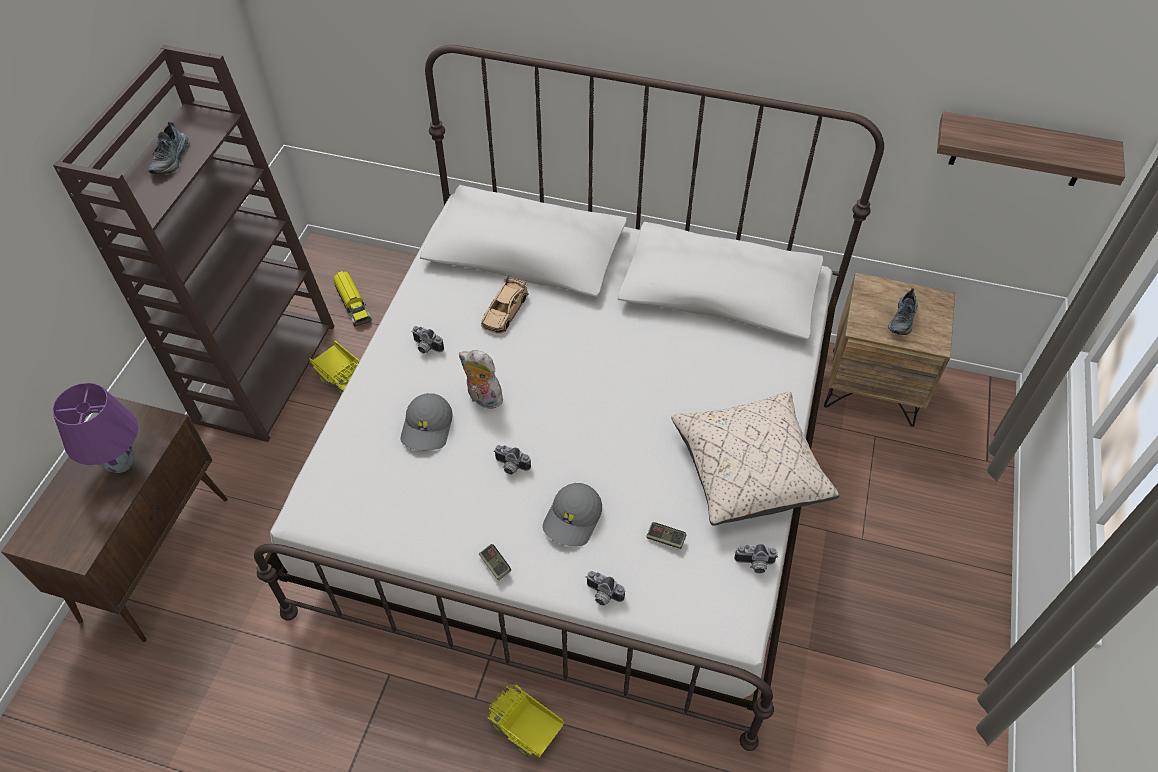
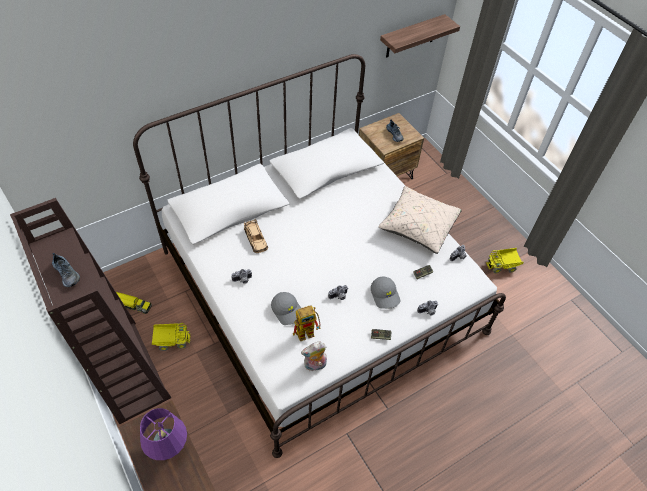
camera: 50 degrees left, 0 degrees up
(418, 475) = (308, 331): none -> toy robot
(482, 398) = (293, 281): plush toy -> plush toy (315, 366)
(525, 729) = (417, 400): toy truck -> toy truck (502, 265)

